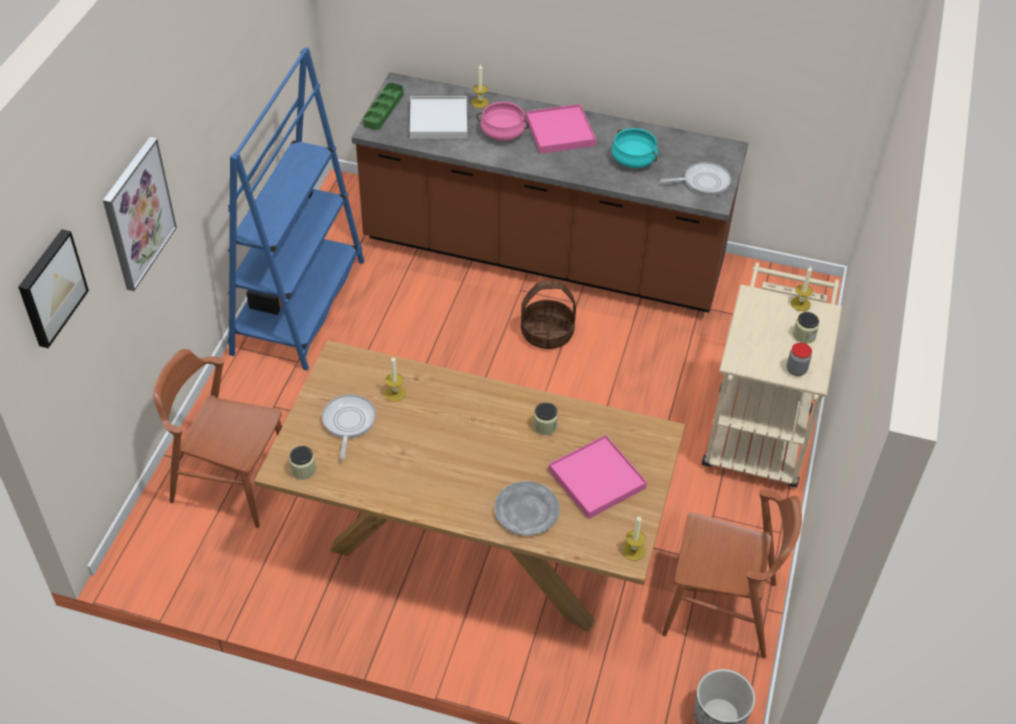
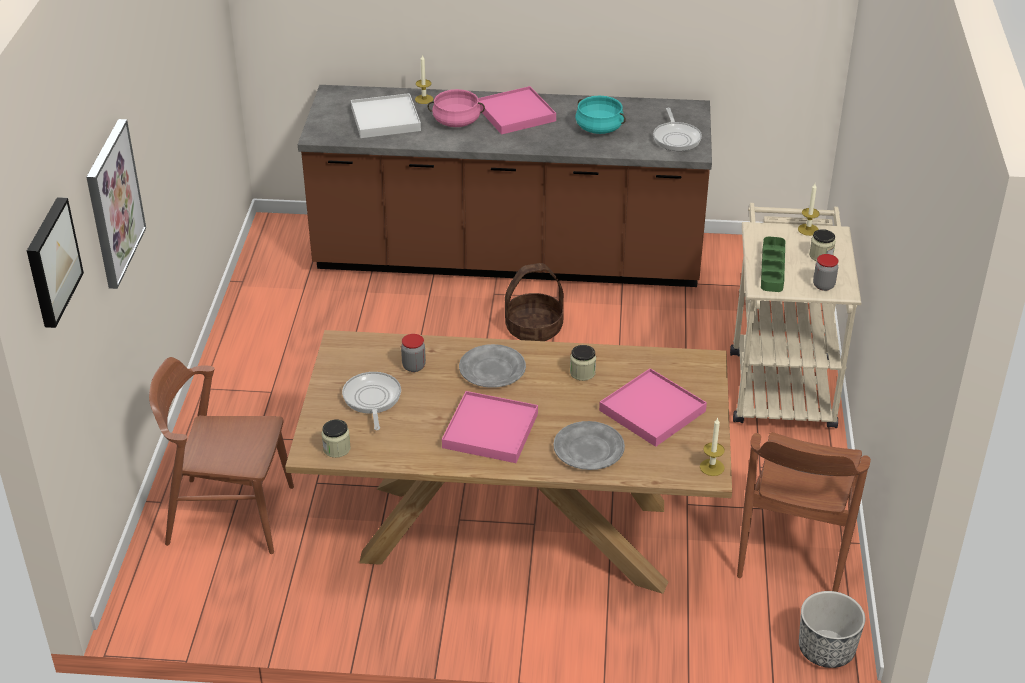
camera: 10 degrees left, 10 degrees down
(299, 307) = (258, 341): blue bookcase -> none
(383, 109) = (324, 116): green tray -> green tray (772, 268)
(395, 393) = (414, 366): candle -> jar
(444, 475) = (490, 431): none -> pink tray
(464, 409) = (492, 370): none -> grey plate
(703, 182) = (676, 138): frying pan -> frying pan turned 105 degrees clockwise
(720, 608) = (795, 549): brown chair -> brown chair turned 105 degrees clockwise

